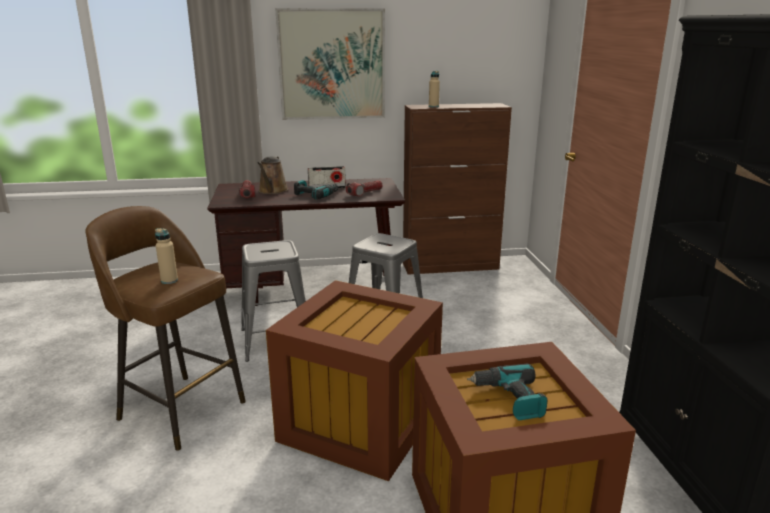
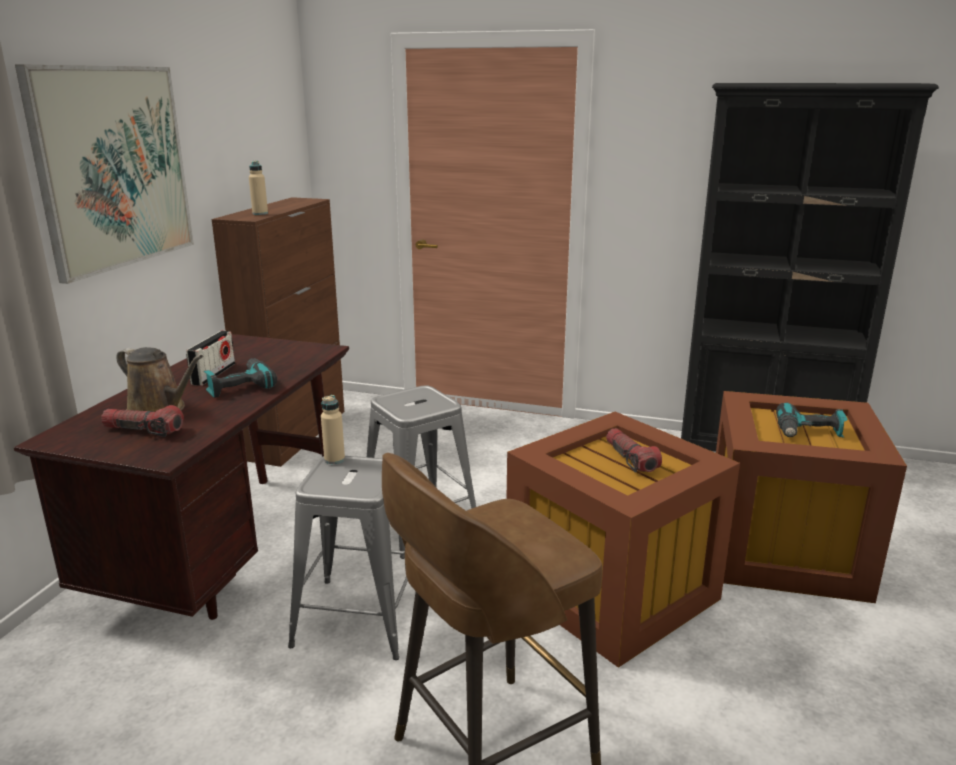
camera: 65 degrees left, 0 degrees up
(169, 280) = (526, 534): beige bottle -> beige bottle (334, 459)
(364, 193) = (282, 359): flashlight -> flashlight (630, 459)

